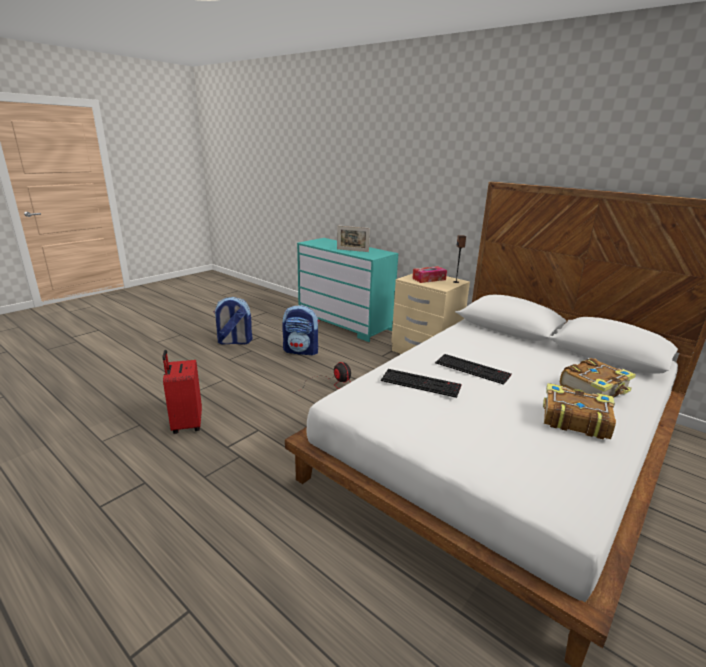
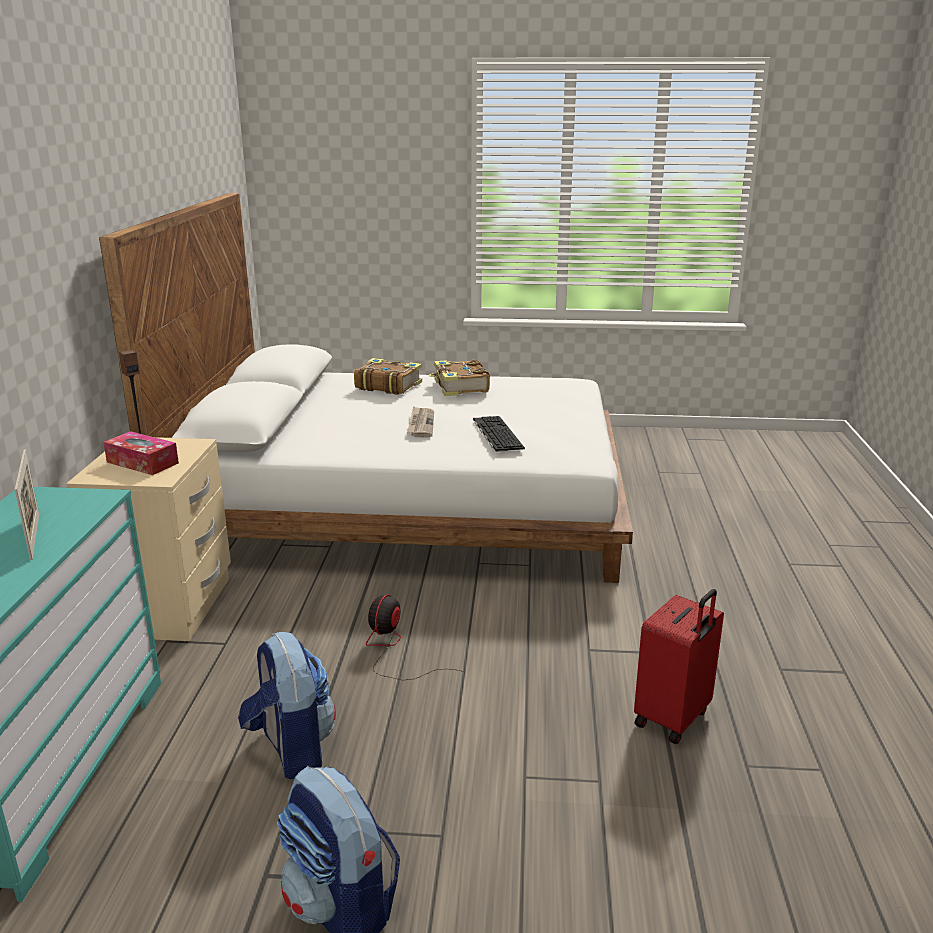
camera: 125 degrees left, 0 degrees up
(473, 369) = (421, 424): keyboard -> newspaper

